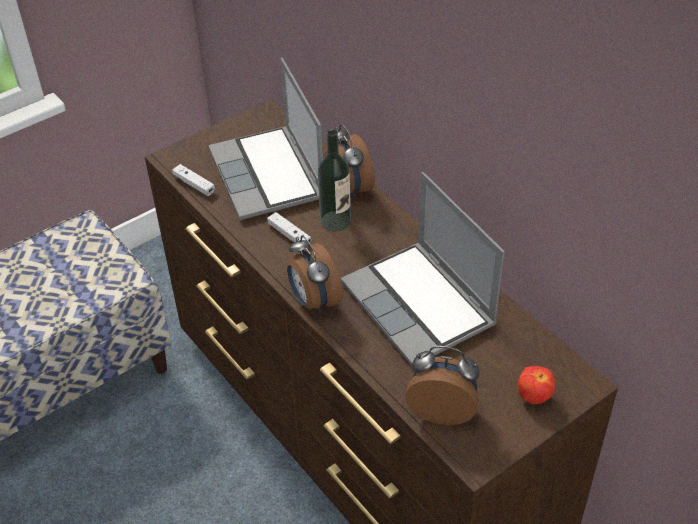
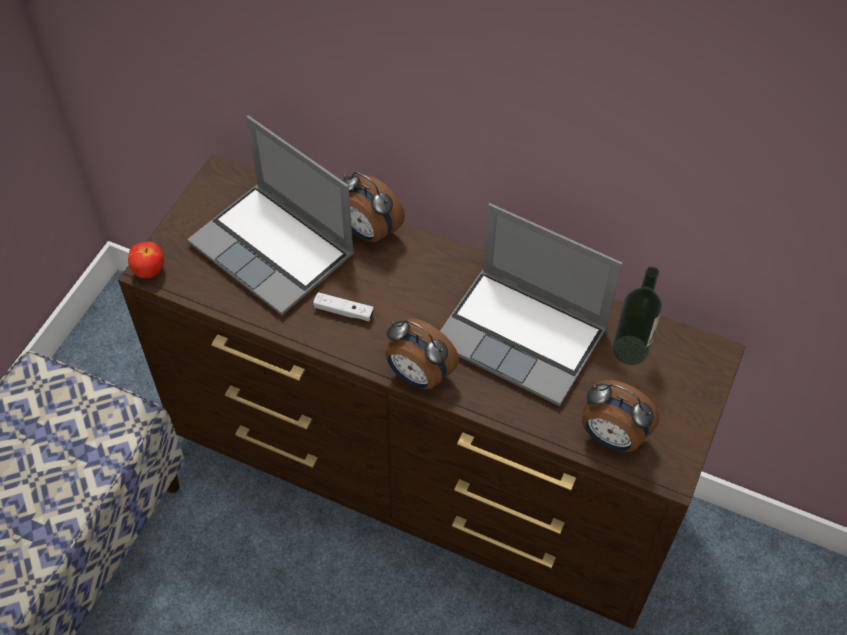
camera: 30 degrees left, 10 degrees up
(194, 184) = (200, 292): white game controller -> none
(335, 221) = (380, 276): bottle -> bottle (630, 350)
(442, 409) = (611, 437): alarm clock -> alarm clock turned 135 degrees counterclockwise
(534, 397) = (682, 387): apple -> apple (150, 271)

